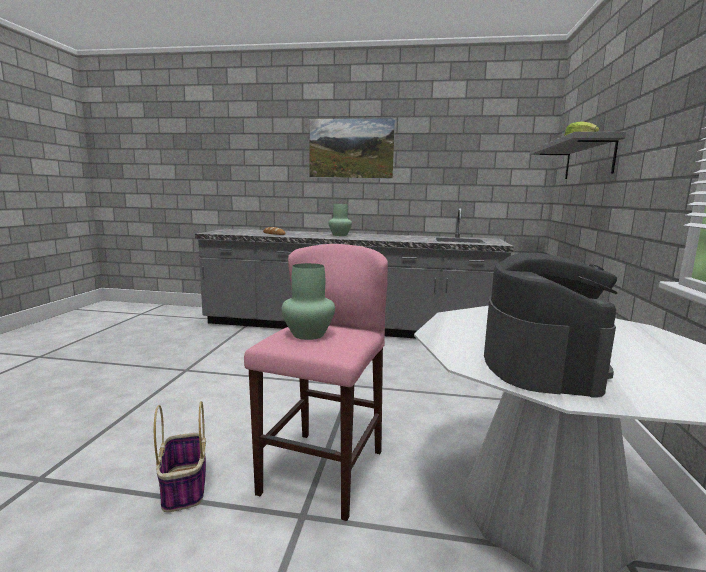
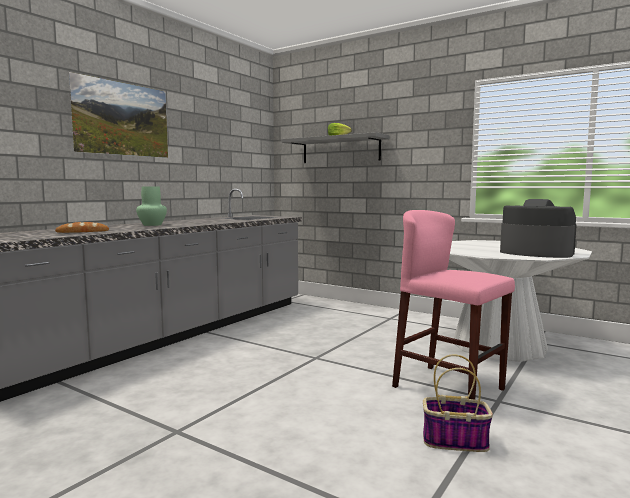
camera: 65 degrees left, 5 degrees down
(309, 335) = (463, 274): green vase -> none

